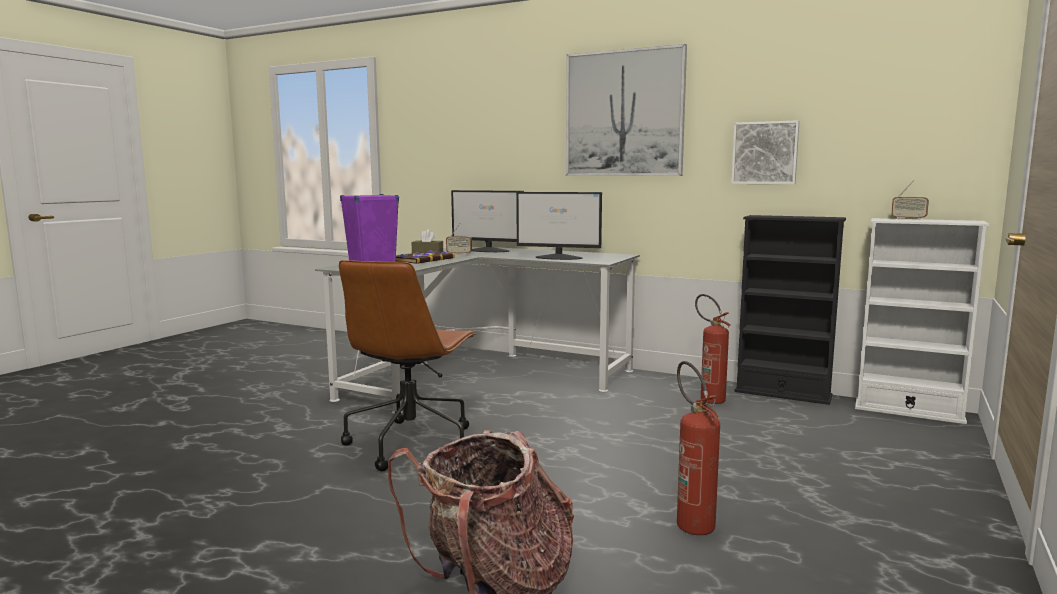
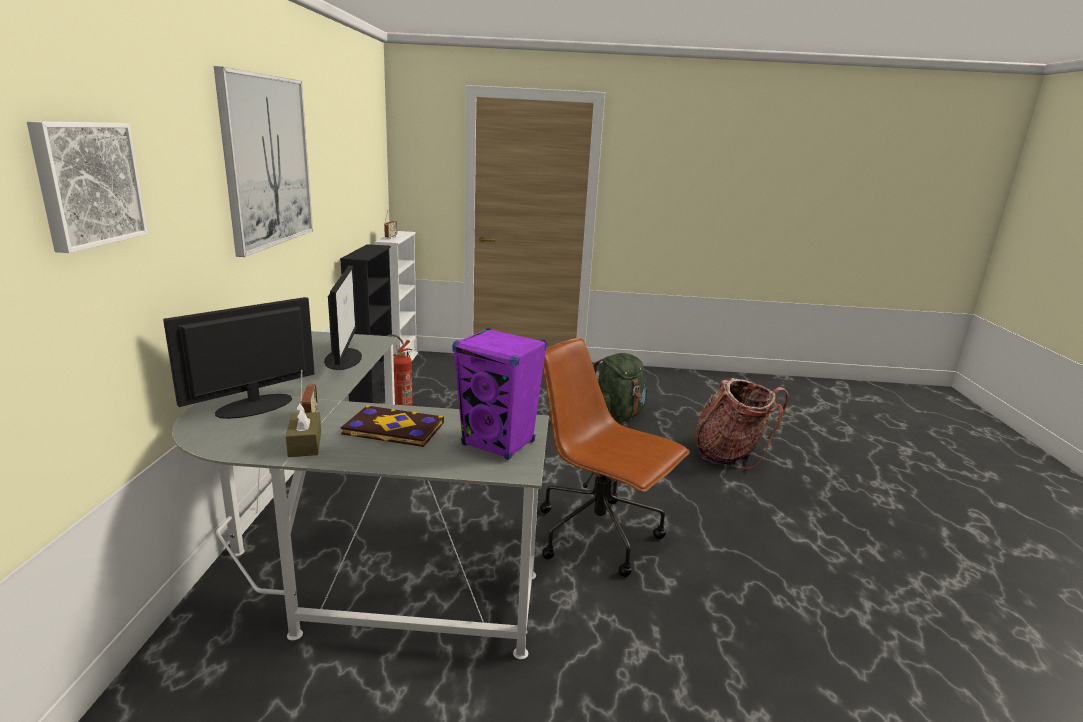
camera: 115 degrees left, 10 degrees up
(411, 443) = (599, 535): brown office chair -> brown office chair turned 135 degrees counterclockwise
(489, 250) = (253, 406): monitor -> monitor turned 135 degrees counterclockwise
(690, 522) = (616, 417): fire extinguisher -> green backpack
(765, 153) = (336, 198): picture -> picture (87, 184)

